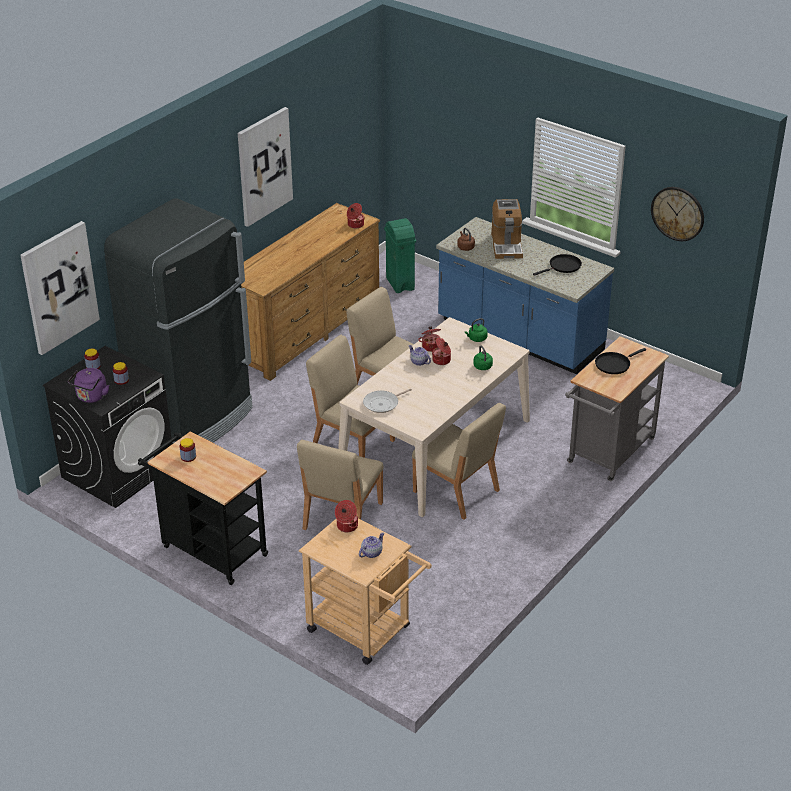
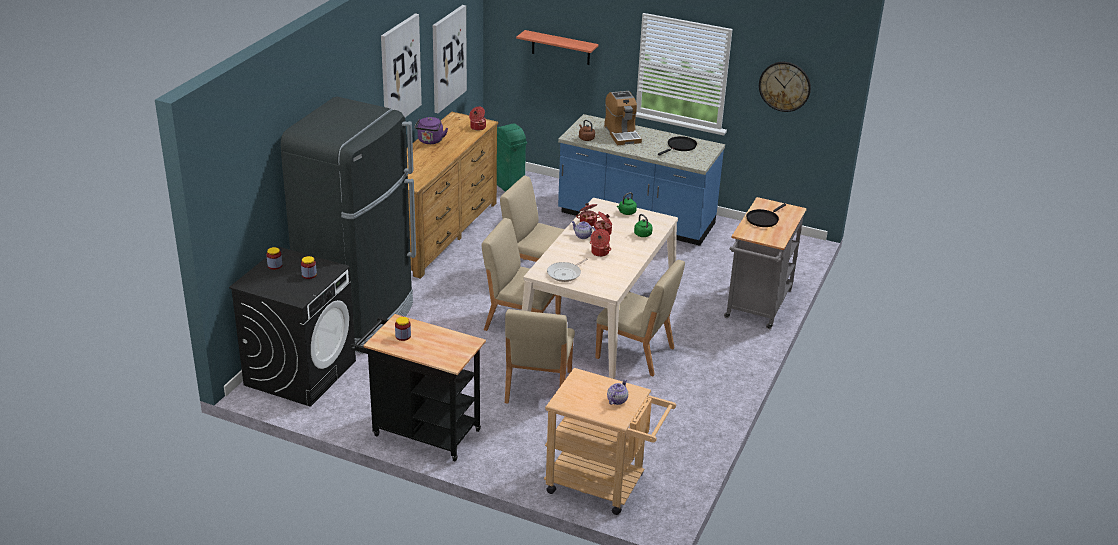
camera: 15 degrees left, 5 degrees down
(59, 287) = (243, 184): picture -> picture (448, 58)
(91, 397) = (284, 293): purple kettle -> purple kettle (430, 141)
(346, 526) = (582, 380): cooking pot -> cooking pot (599, 252)
(457, 143) = (561, 48): none -> shelf

